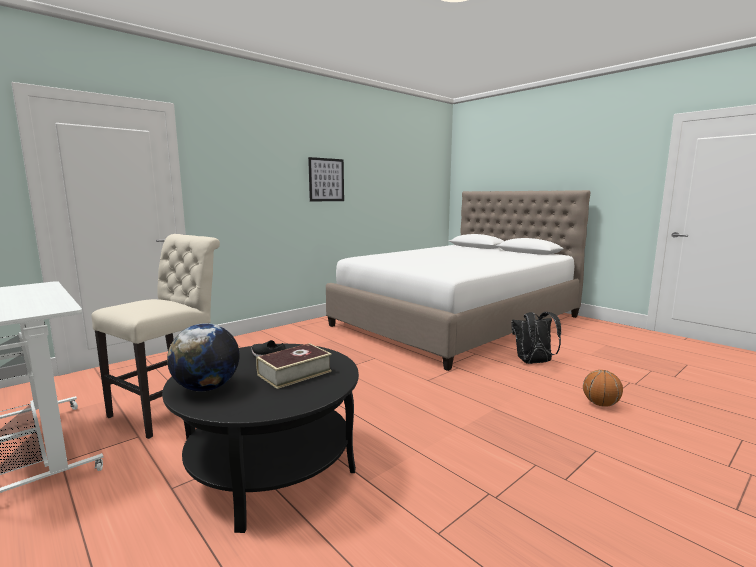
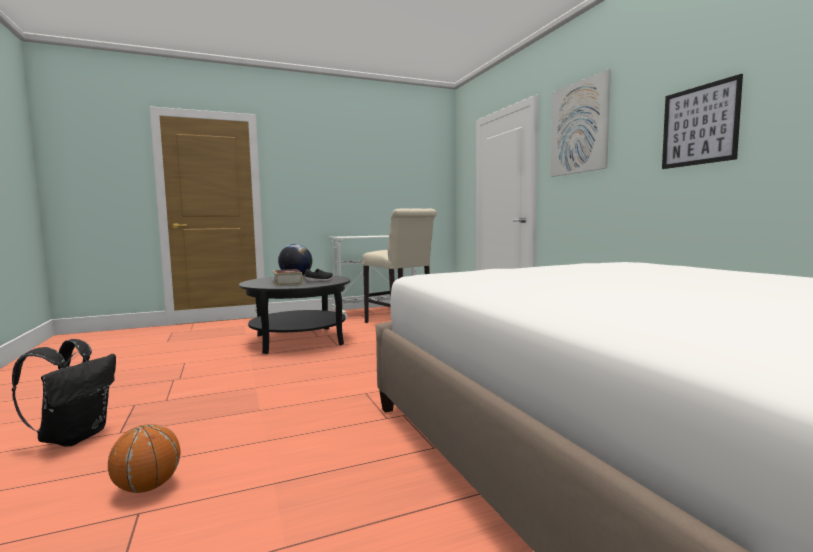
camera: 110 degrees right, 5 degrees down
(238, 157) = (578, 127): none -> picture
(533, 362) = (344, 496): black backpack -> black backpack (74, 437)

